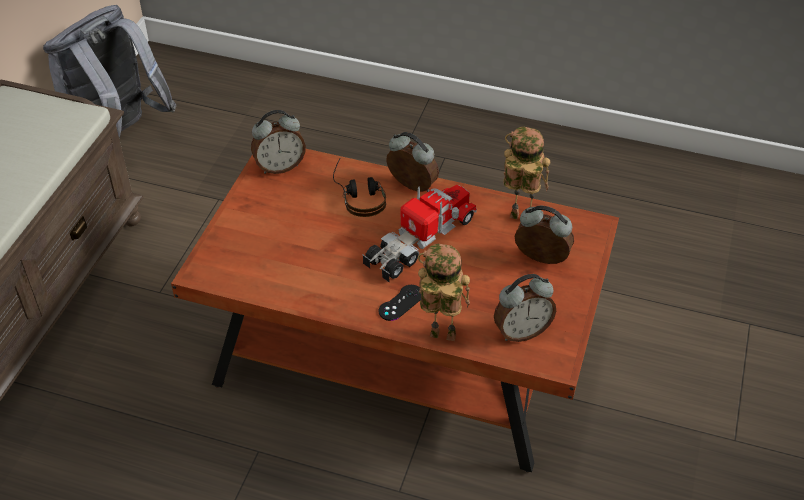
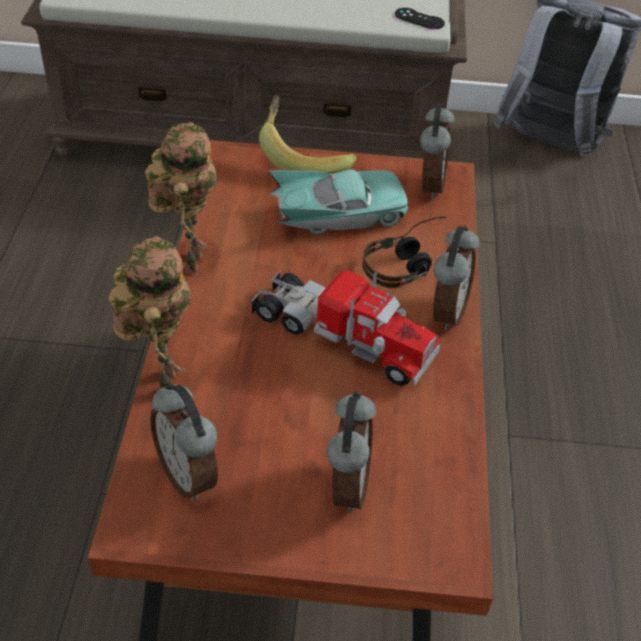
camera: 75 degrees right, 0 degrees up
(220, 228) = (304, 157): none -> banana
(280, 166) = (429, 185): alarm clock -> alarm clock turned 135 degrees counterclockwise
(296, 221) = (338, 214): none -> turquoise toy car
(401, 303) = (219, 331): black game controller -> black game controller (419, 19)
(519, 219) = (429, 447): toy robot -> toy robot (190, 260)

